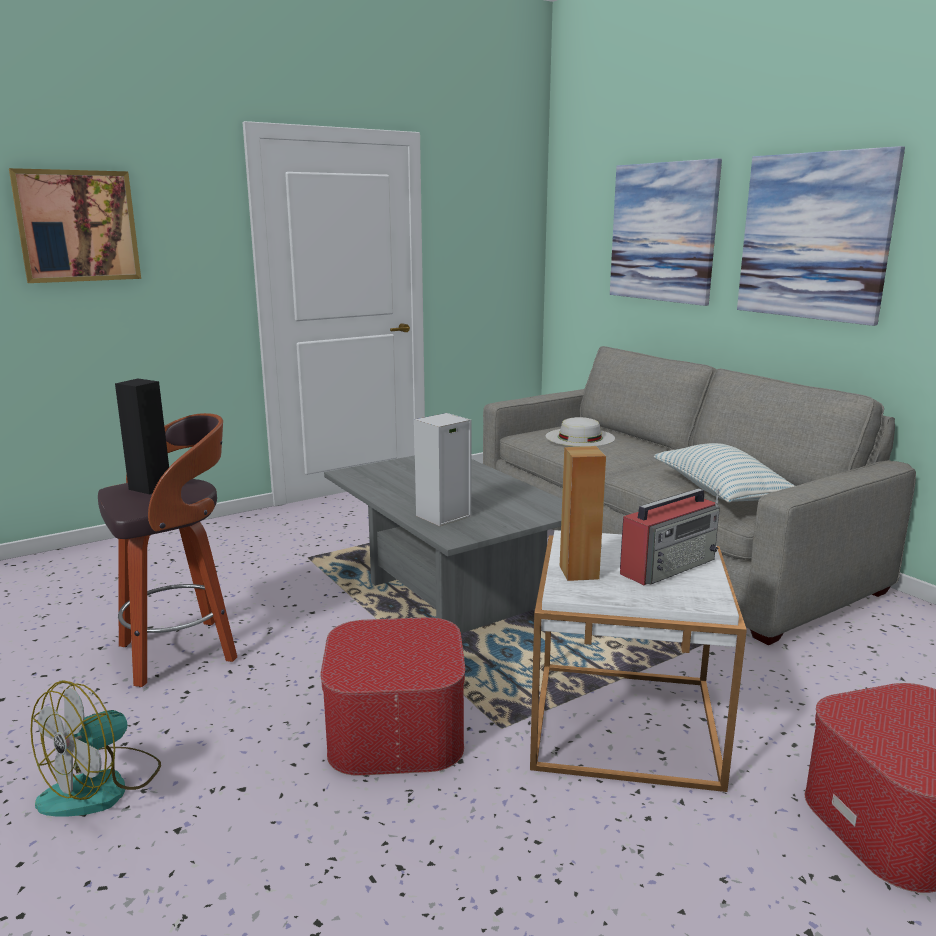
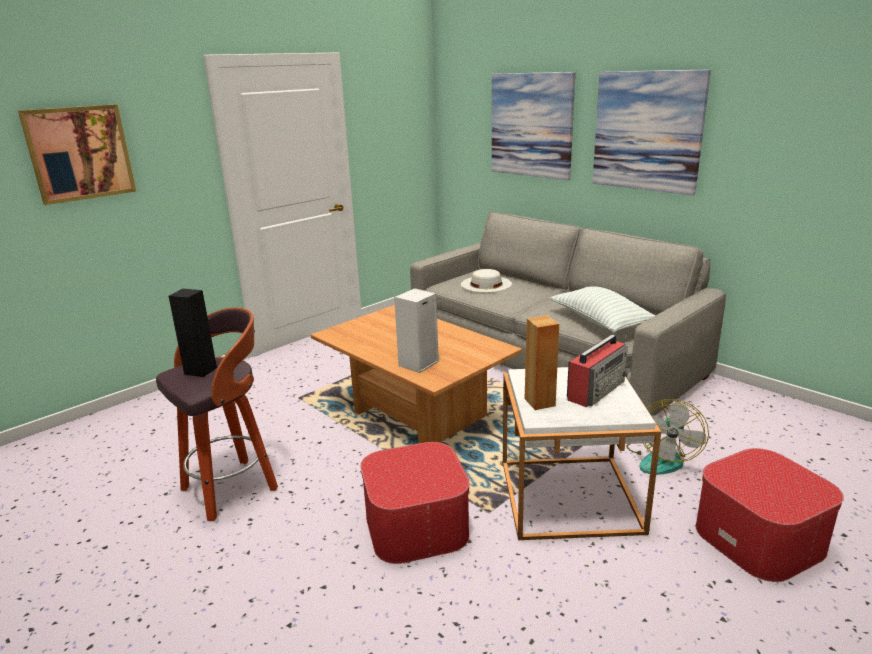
camera: 10 degrees left, 5 degrees up
(102, 786) = (218, 602): fan -> fan (662, 458)
(449, 595) = (416, 415): grey coffee table -> brown coffee table

